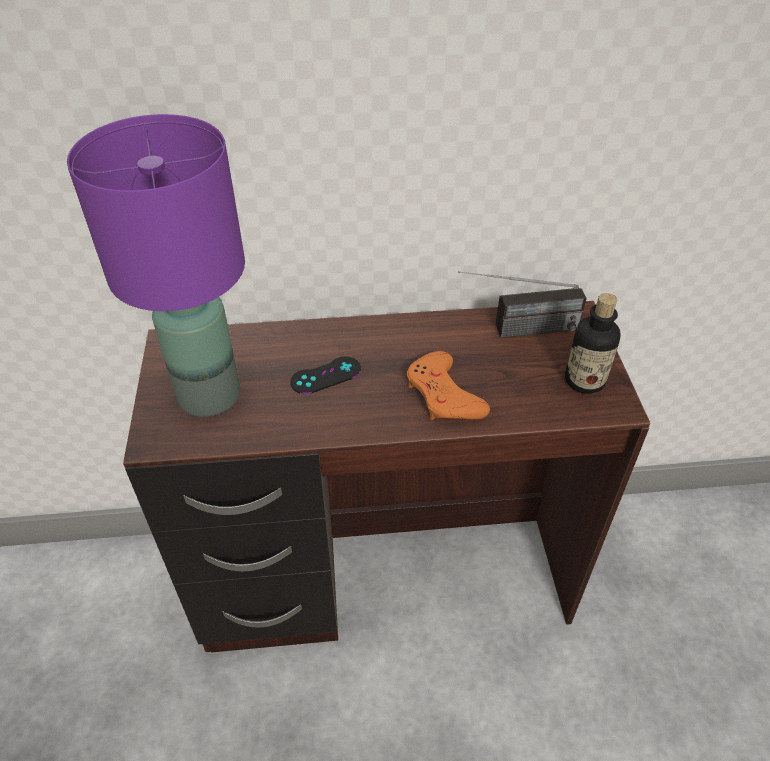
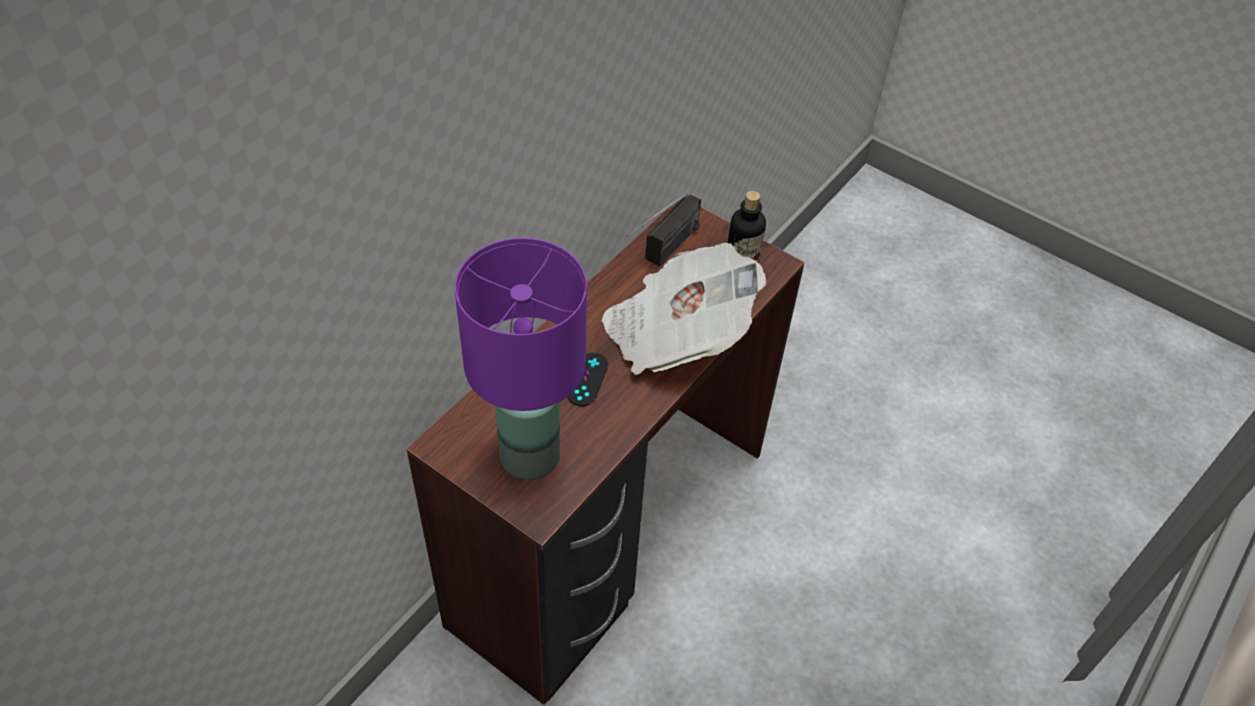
camera: 50 degrees left, 5 degrees up
(443, 395) = (676, 334): orange game controller -> newspaper

